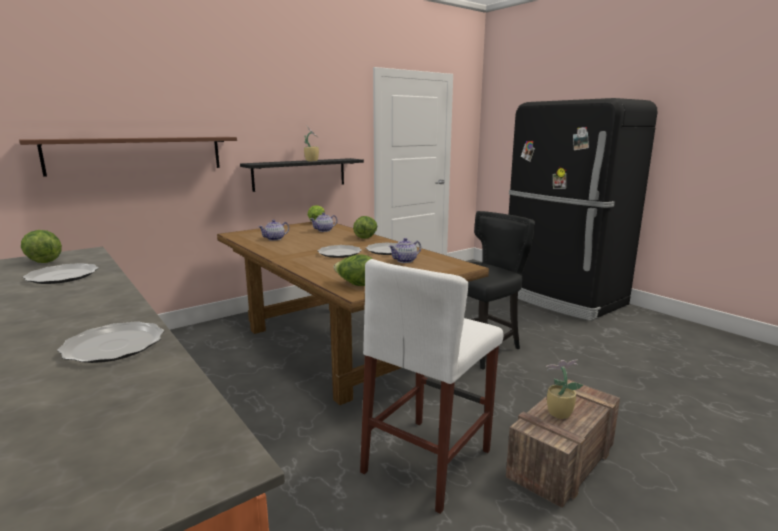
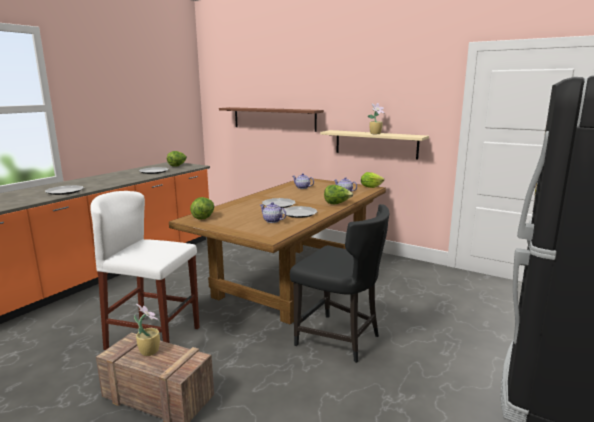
camera: 70 degrees right, 0 degrees up
(300, 174) = (375, 144): black shelf -> beige shelf

